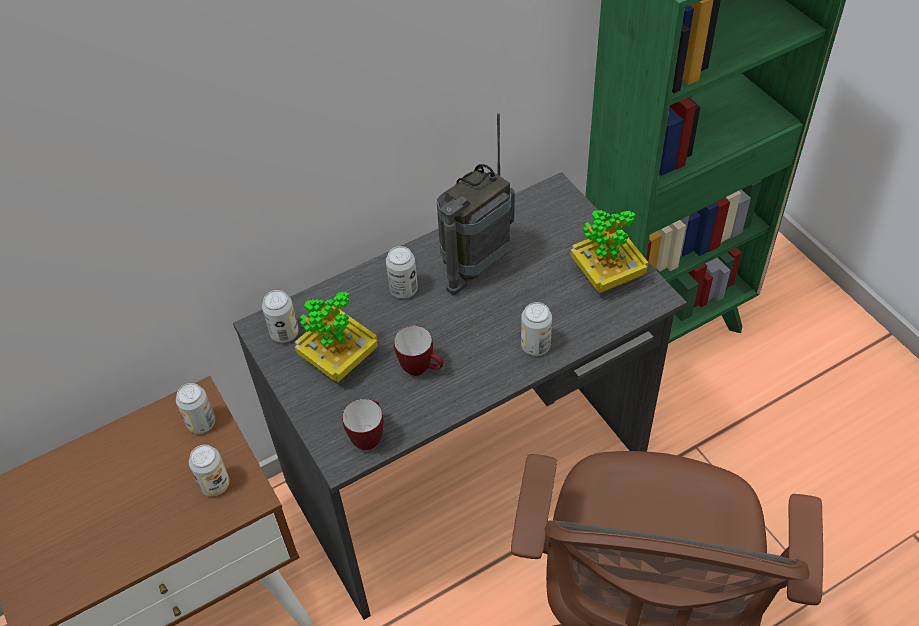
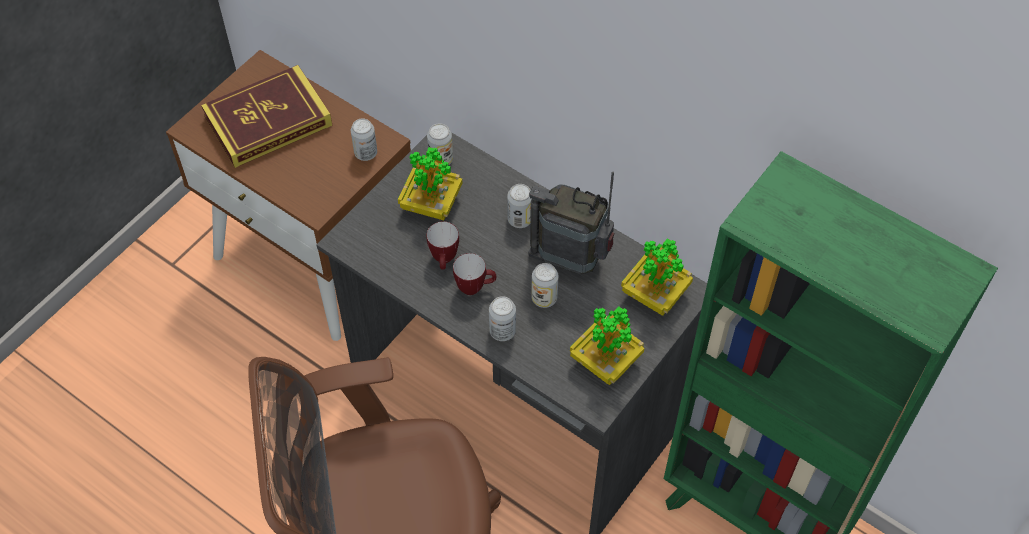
camera: 65 degrees right, 5 degrees up
(83, 513) = (268, 121): none -> book
(215, 484) = (318, 184): can -> can (544, 298)
(368, 437) = (368, 250): mug -> mug (475, 287)
(547, 215) = (654, 294): none -> potted plant

